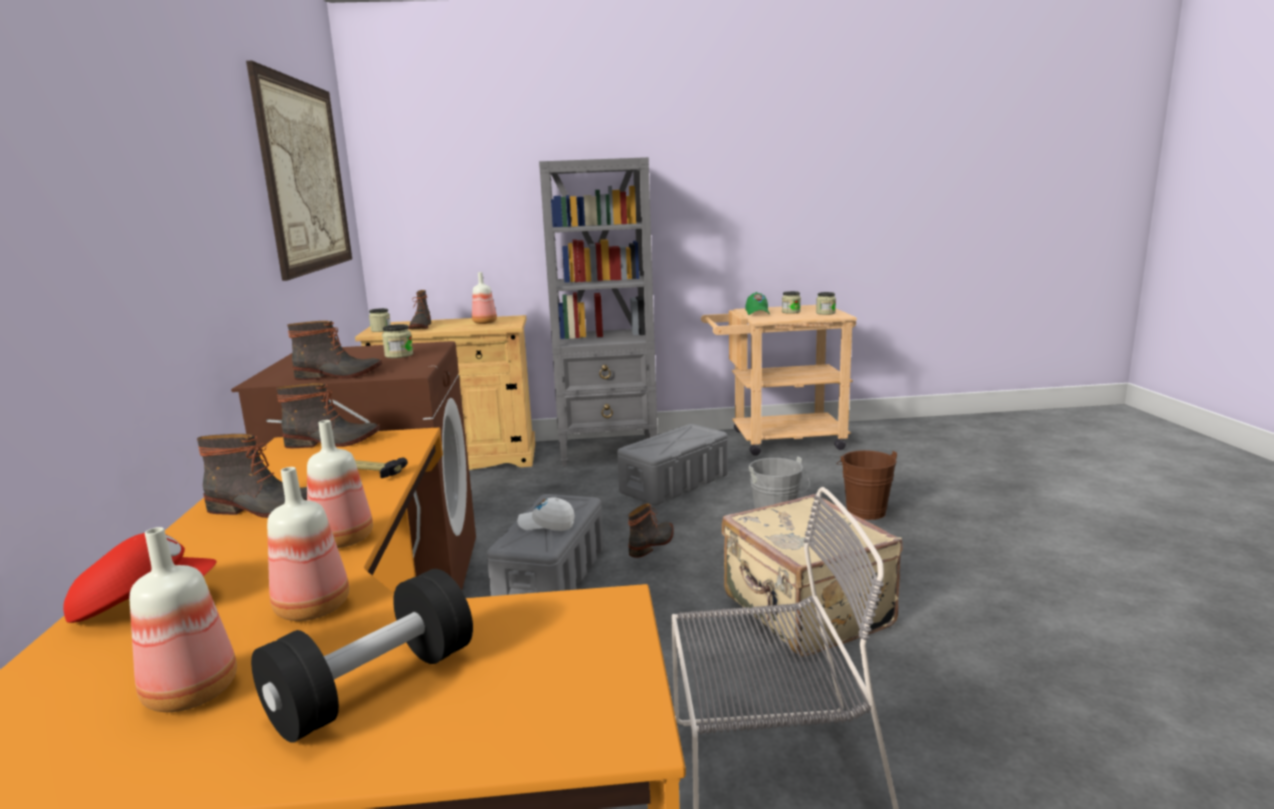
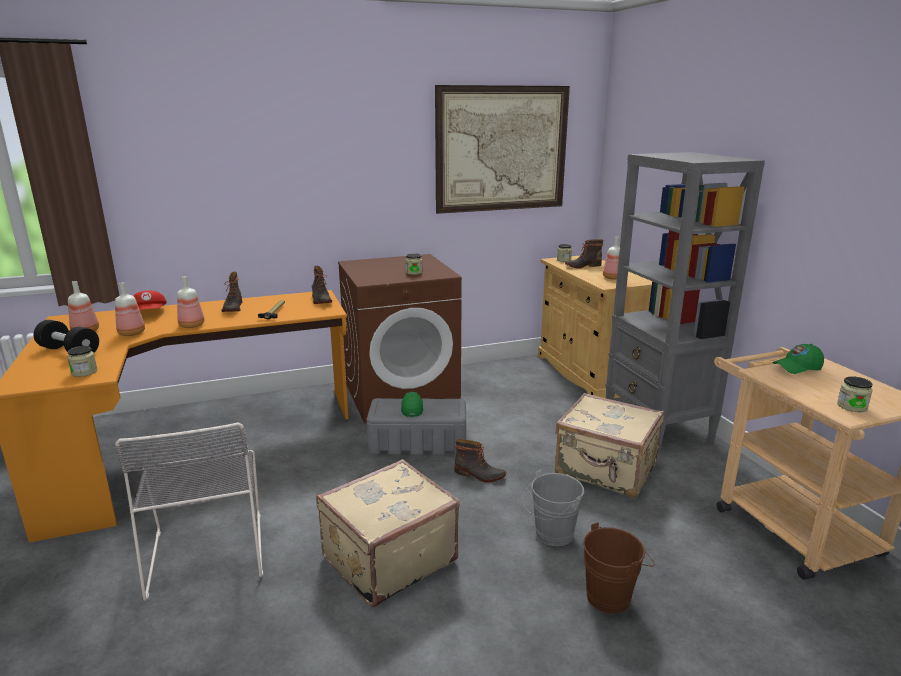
camera: 75 degrees right, 5 degrees up
(338, 375) = (362, 271): boot -> none
(546, 524) = (412, 408): white cap -> green cap
(675, 483) = (606, 470): grey storage box -> beige suitcase
(791, 312) = (834, 386): jar -> jar (84, 372)

